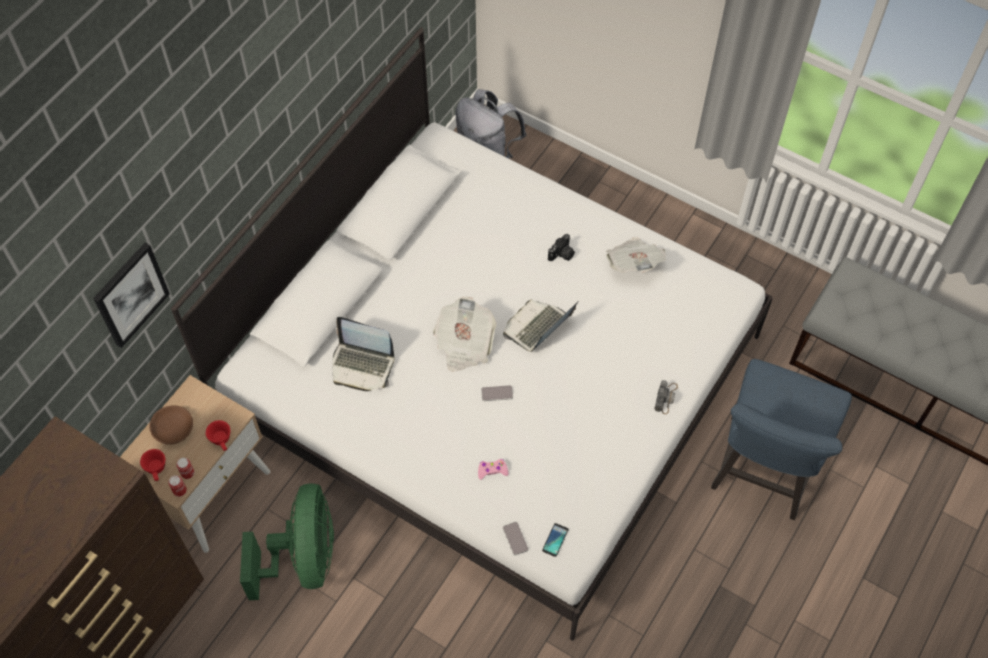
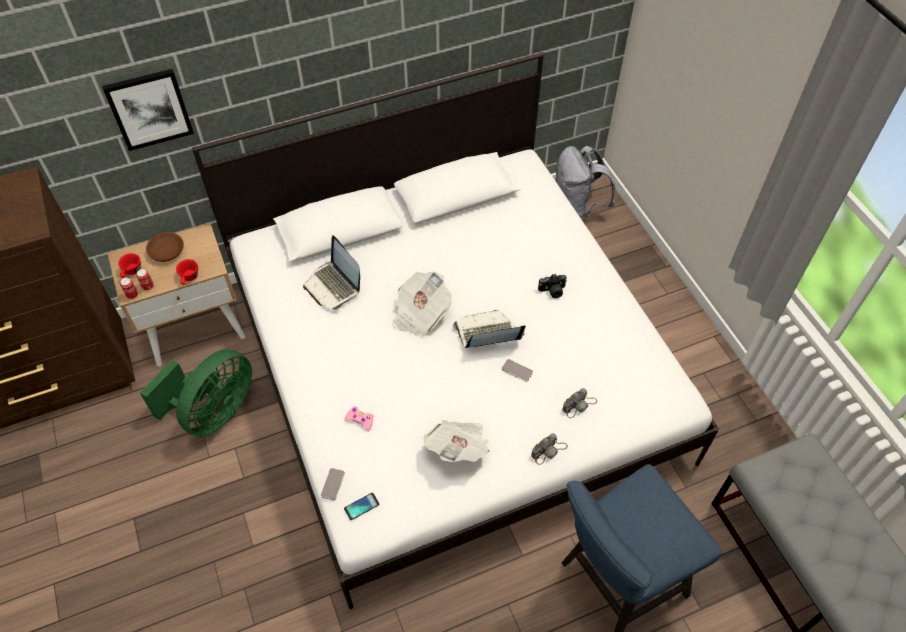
camera: 35 degrees right, 5 degrees down
(497, 393) = (413, 364): phone -> phone (517, 370)
(634, 264) = (607, 330): newspaper -> newspaper (459, 448)
(660, 344) = (579, 405): none -> camera

